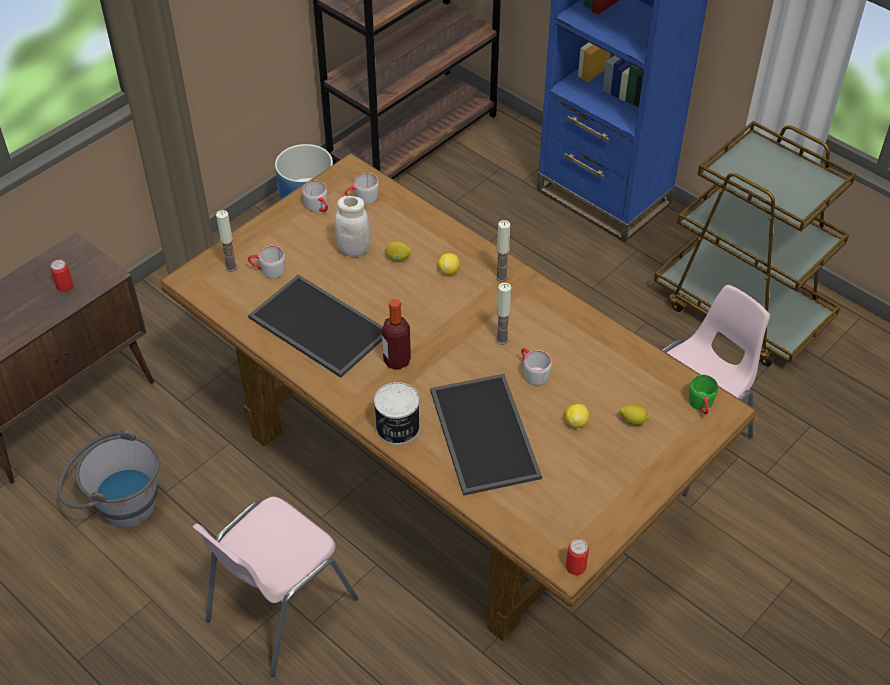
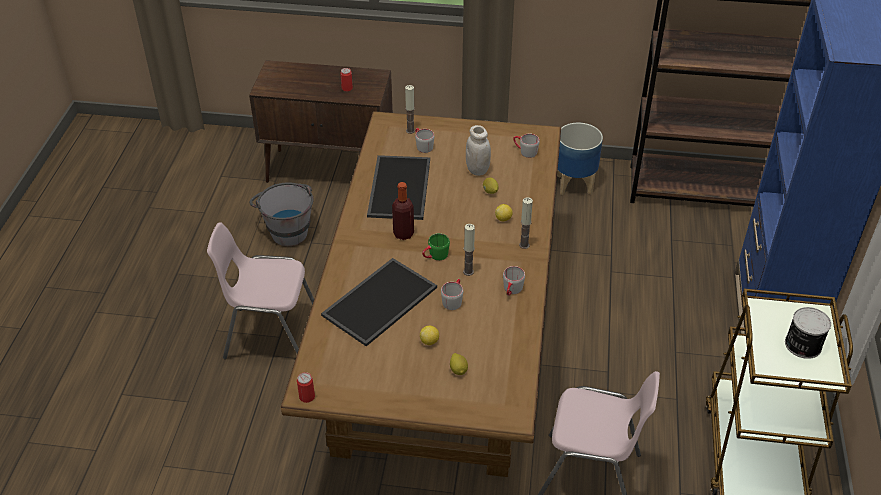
camera: 55 degrees right, 5 degrees down
(319, 208) = (496, 138): grey mug -> grey mug (512, 291)
(397, 428) = (349, 261): can -> can (802, 345)
(702, 406) = (507, 401): green mug -> green mug (435, 256)

